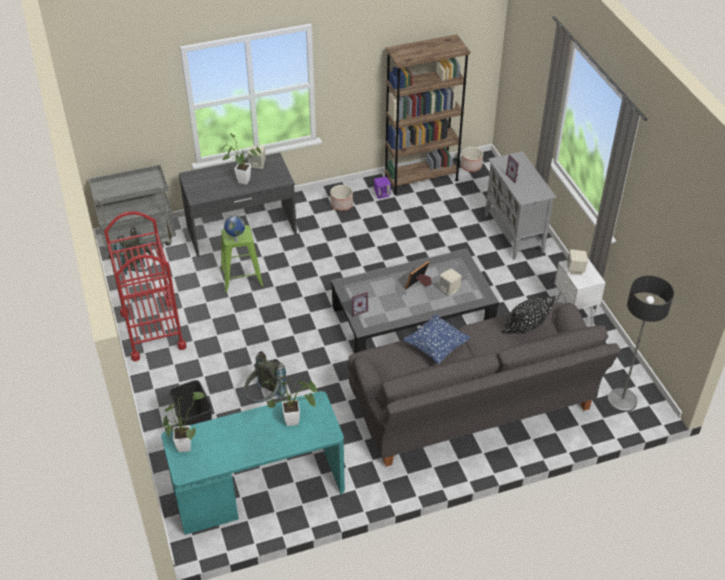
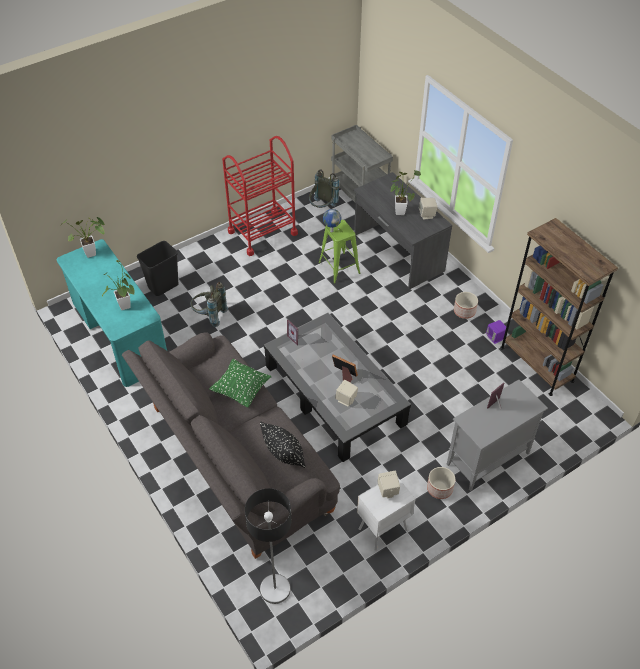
camera: 75 degrees right, 5 degrees up
(436, 348) = (241, 390): blue pillow -> green pillow
(471, 166) = (580, 403): planter -> planter (440, 488)

